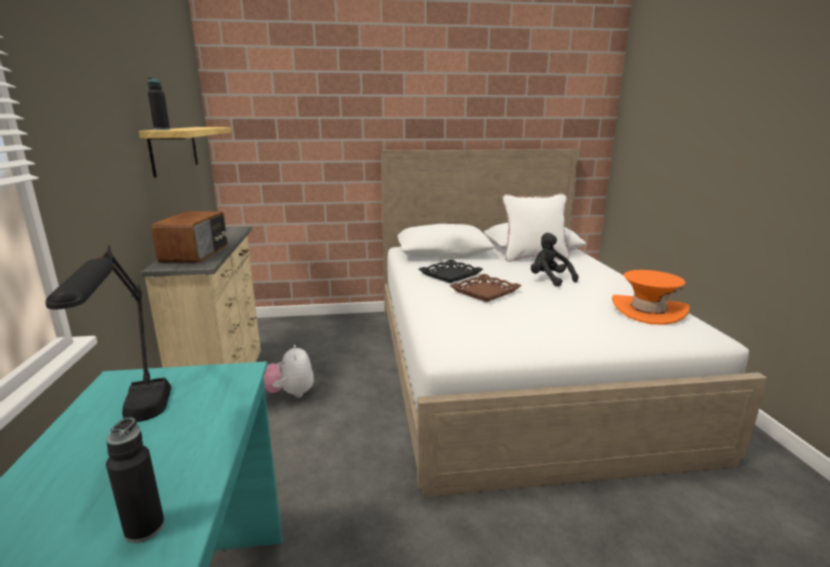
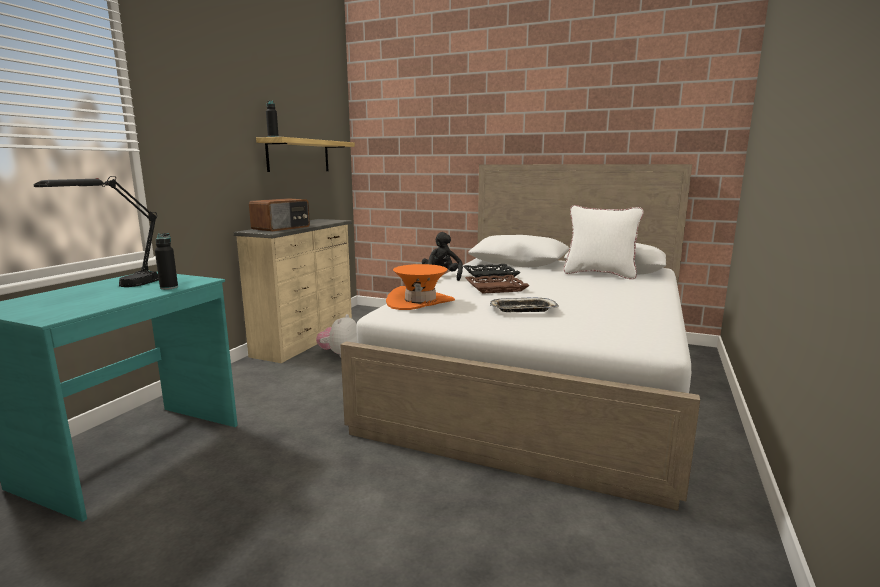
camera: 30 degrees right, 5 degrees down
(144, 528) = (54, 313): black bottle -> black bottle (169, 288)
(549, 280) = (578, 289): black plush toy -> black plush toy (442, 277)
(556, 317) = (522, 310): none -> tray
(648, 311) = (630, 320): orange hat -> orange hat (420, 302)

